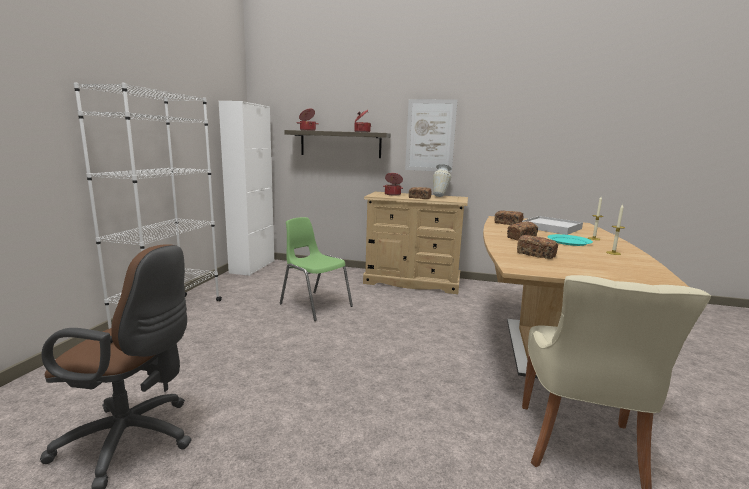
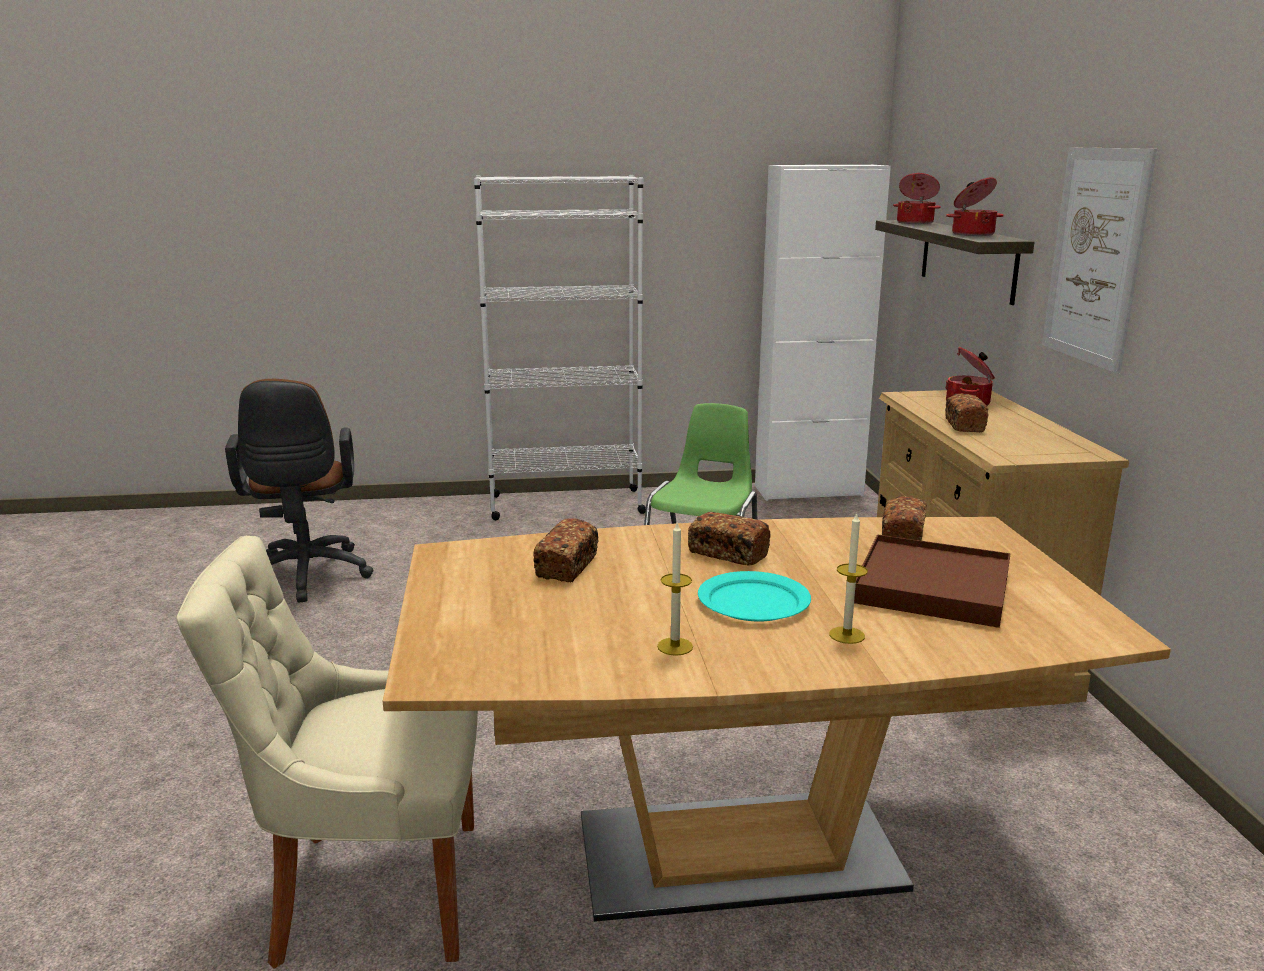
camera: 70 degrees right, 5 degrees up
(440, 196) = (1054, 437): vase -> none
(551, 228) = (932, 587): white tray -> brown tray

